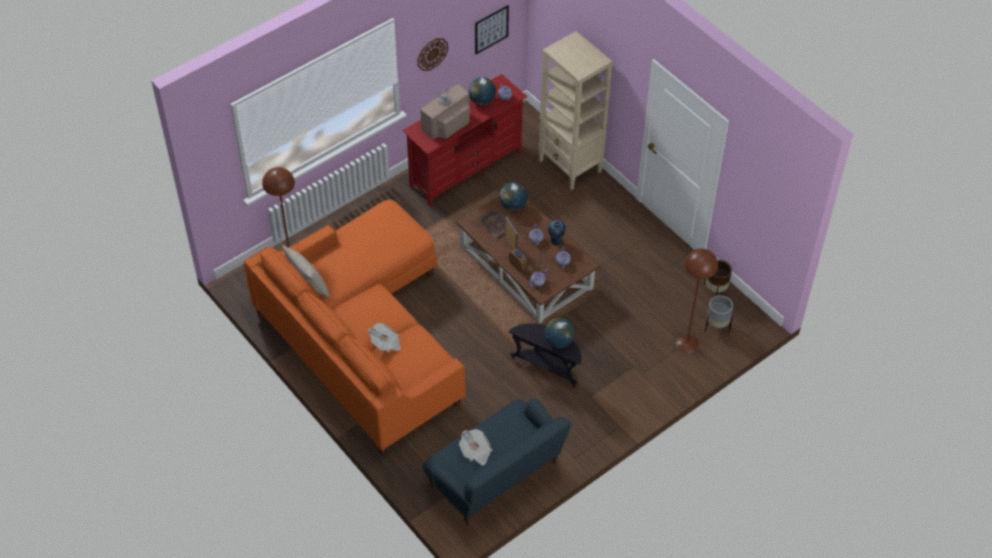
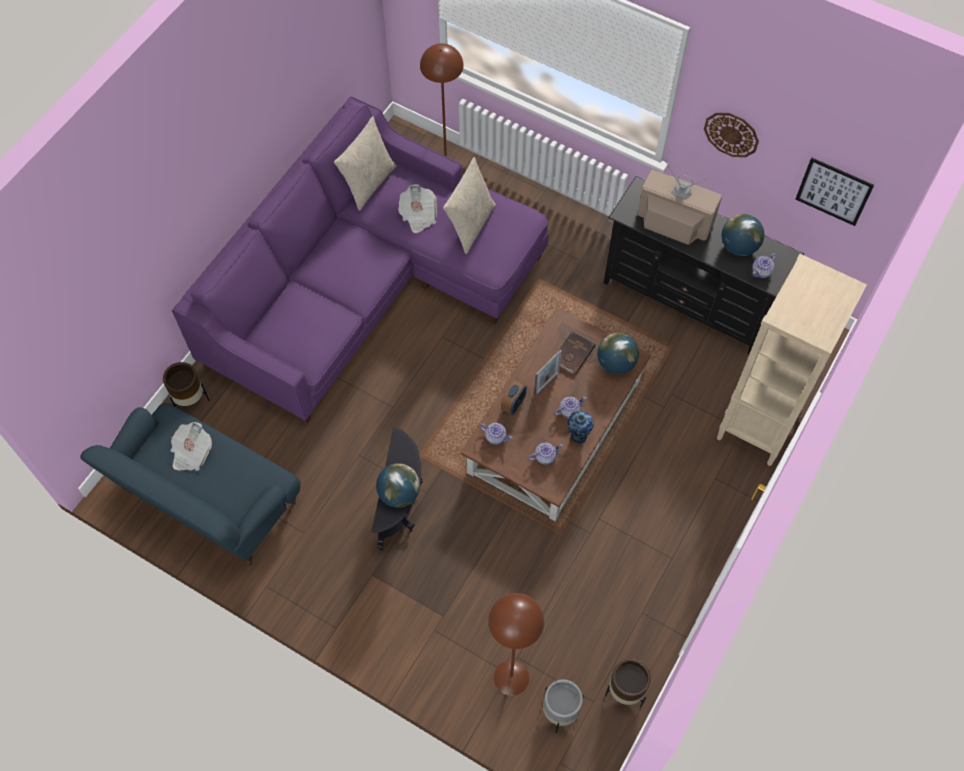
camera: 70 degrees right, 10 degrees up
(365, 337) = (368, 287): orange sofa -> purple sofa
(377, 238) = (470, 225): none -> beige pillow
(385, 343) = (312, 293): newspaper -> newspaper (418, 215)
(407, 470) = (190, 399): none -> brown planter
(465, 168) = (687, 300): red tv stand -> black tv stand

